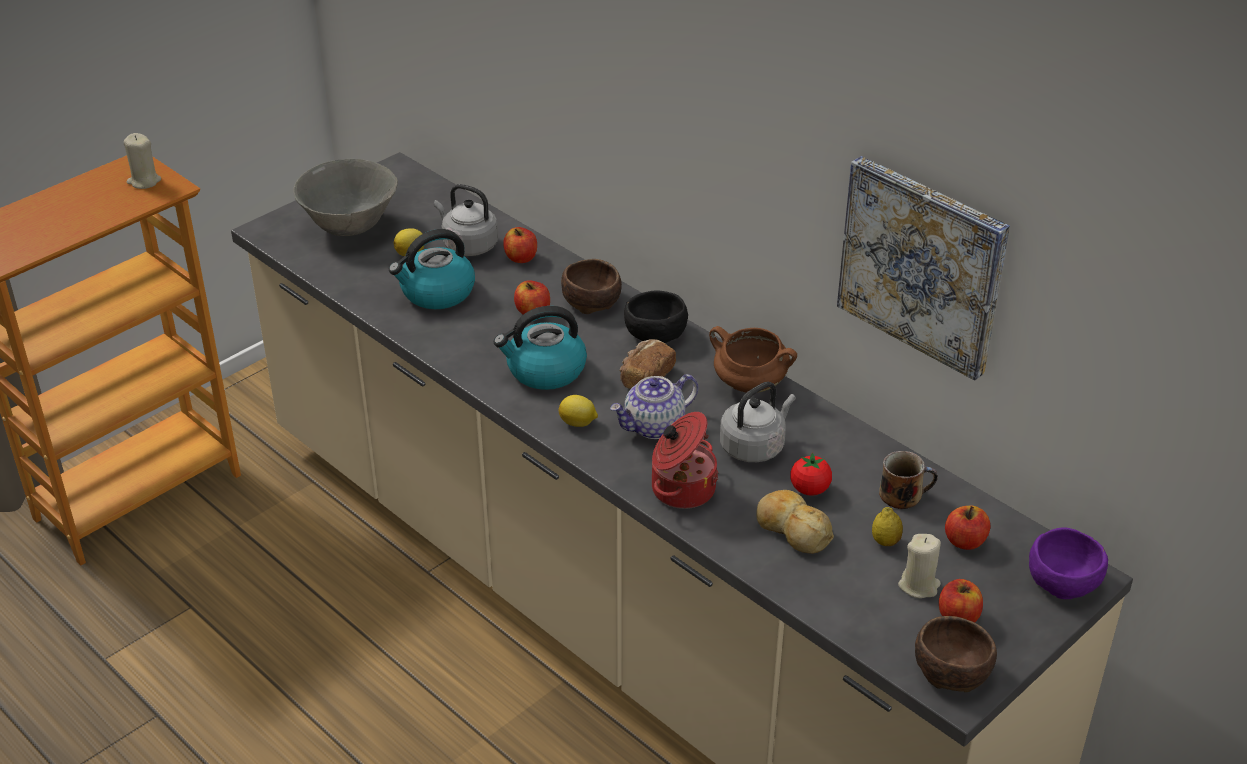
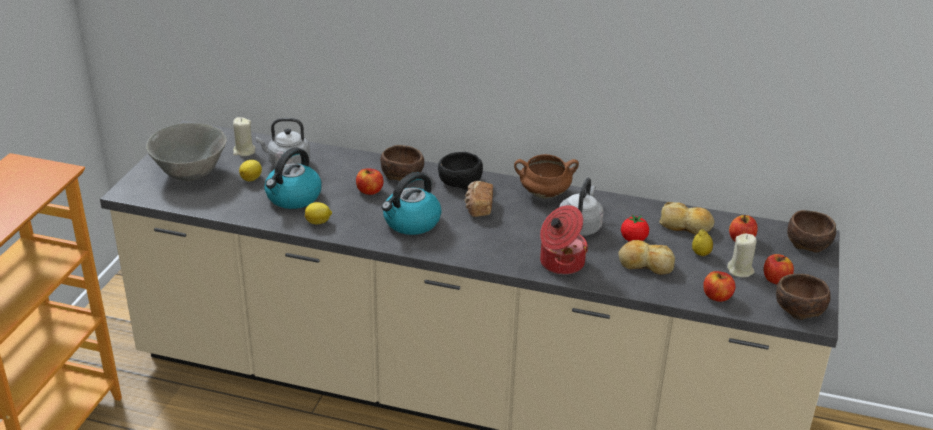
camera: 30 degrees left, 5 degrees down
(144, 181) = (34, 173): beige candle -> beige candle (244, 151)
(521, 258) = (331, 162): apple -> apple (717, 296)
(578, 423) = (462, 246): lemon -> lemon (318, 222)
(654, 427) = (510, 234): teapot -> none
(903, 494) = (686, 226): mug -> bread
(923, 265) = (668, 74): picture -> none
(1065, 581) = (809, 243): purple bowl -> brown bowl

